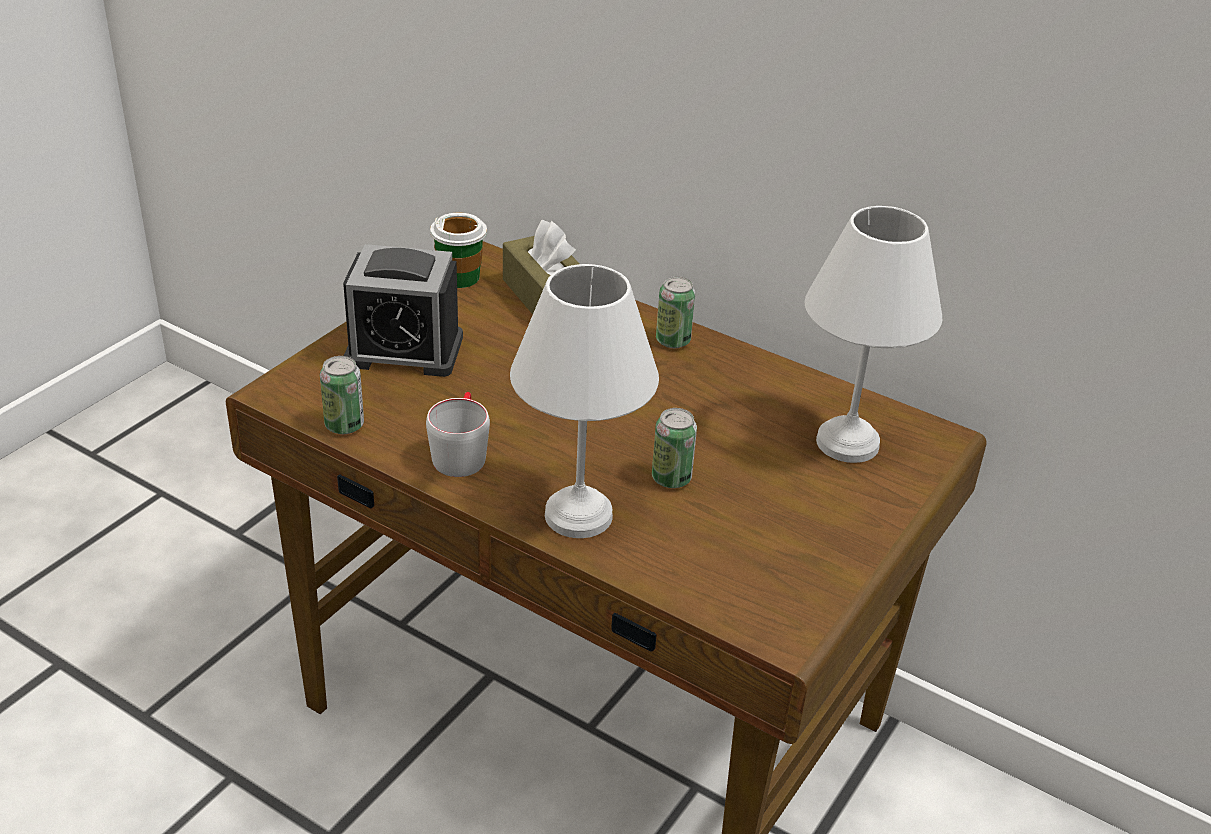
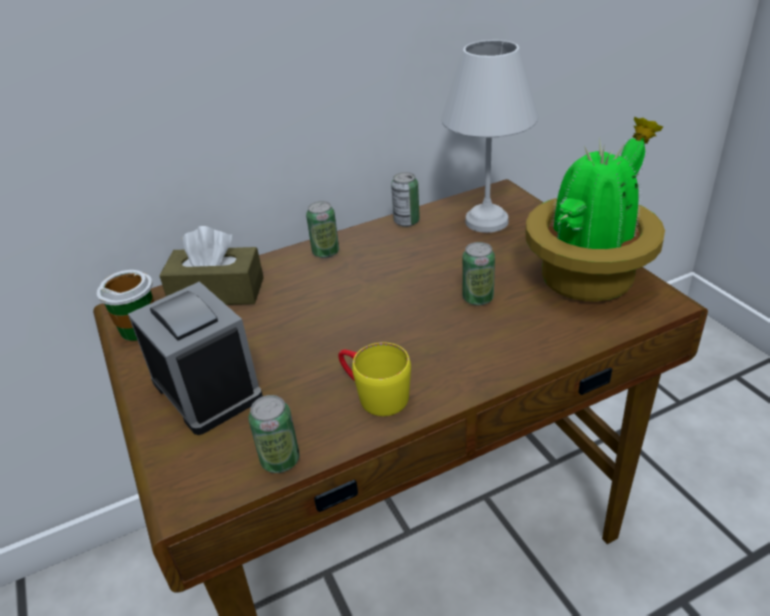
camera: 55 degrees left, 0 degrees up
(404, 350) = (206, 389): alarm clock -> alarm clock turned 75 degrees counterclockwise
(460, 452) = (374, 395): grey mug -> yellow mug
(581, 517) = (496, 352): white table lamp -> none
(789, 378) = (406, 221): none -> can
(789, 560) = (589, 276): none -> potted plant

